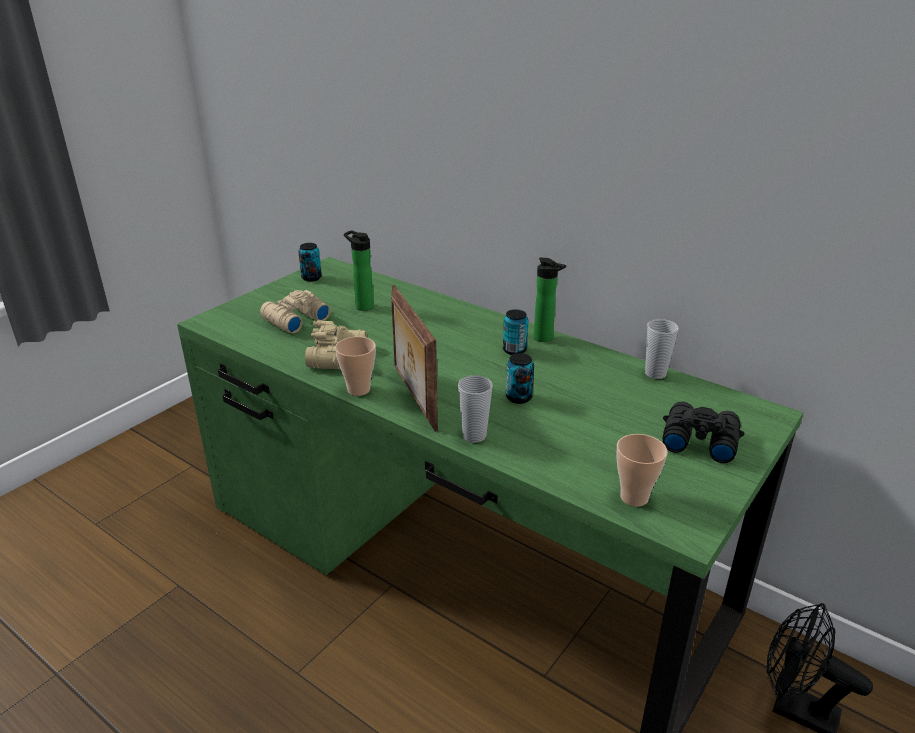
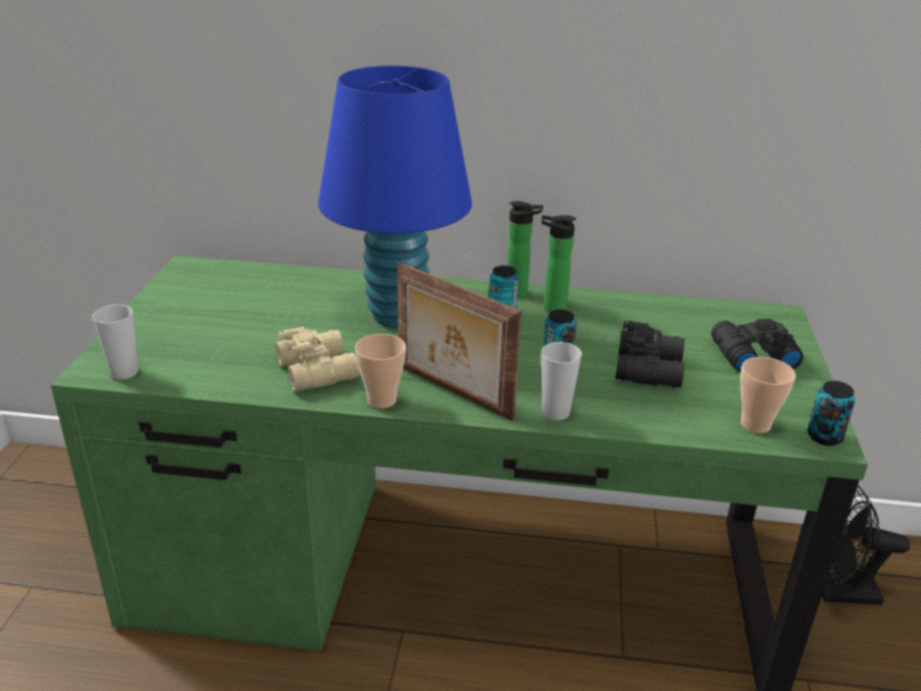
camera: 30 degrees left, 0 degrees up
(294, 320) = (213, 341): beige binoculars -> none
(311, 278) = (180, 285): can -> can (824, 437)
(362, 306) = (282, 305): bottle -> bottle (551, 308)
(433, 332) = (397, 315): none -> blue table lamp
(591, 425) = (650, 369): none -> black binoculars
(655, 373) = (654, 302): cup -> cup (124, 372)

